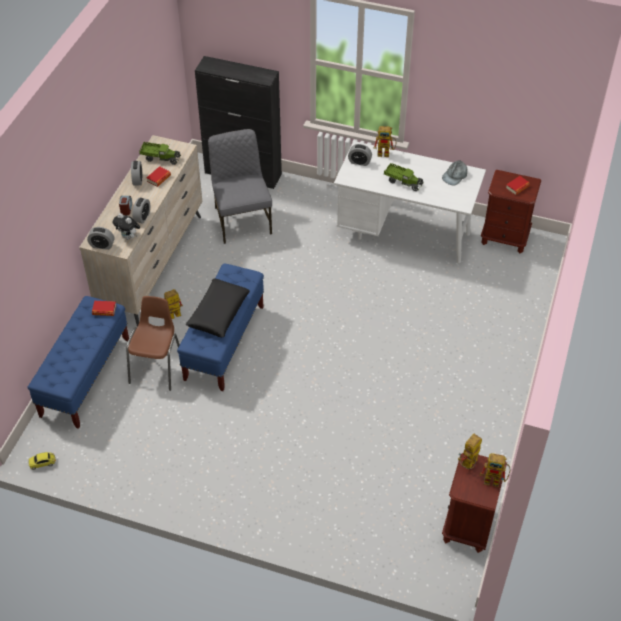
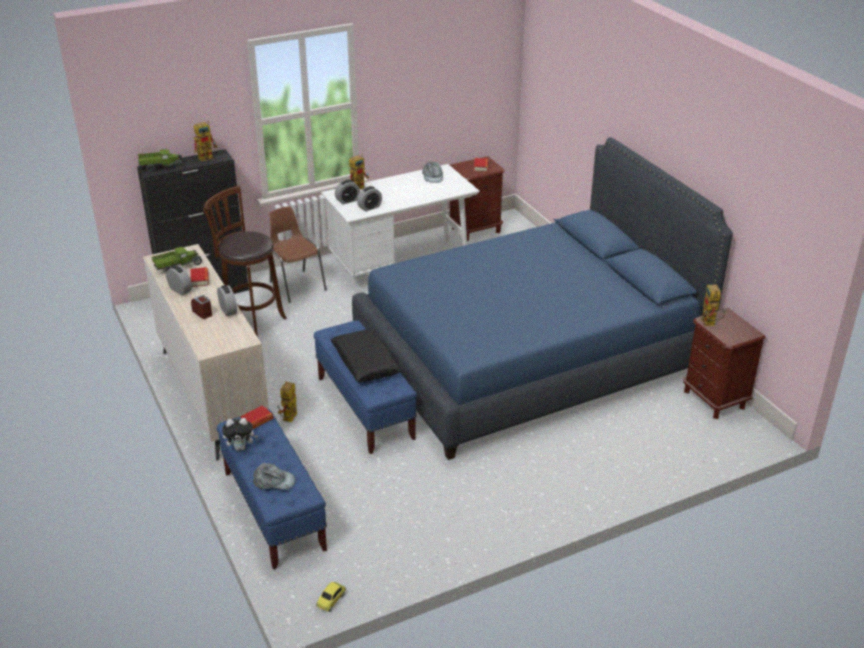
camera: 45 degrees left, 15 degrees down
(60, 362) = (274, 481): none -> grey cap
(102, 245) = (221, 347): alarm clock -> alarm clock (369, 207)
(129, 237) = (238, 329): plush toy -> plush toy (241, 447)
(157, 367) = (331, 460): brown chair -> brown chair (297, 285)
(242, 220) = (251, 323): grey chair -> brown stool
(381, 384) = (528, 358): none -> blue bed
(403, 182) = (401, 196): toy truck -> toy truck (161, 167)
(495, 480) = (738, 320): toy robot -> toy robot (208, 157)

